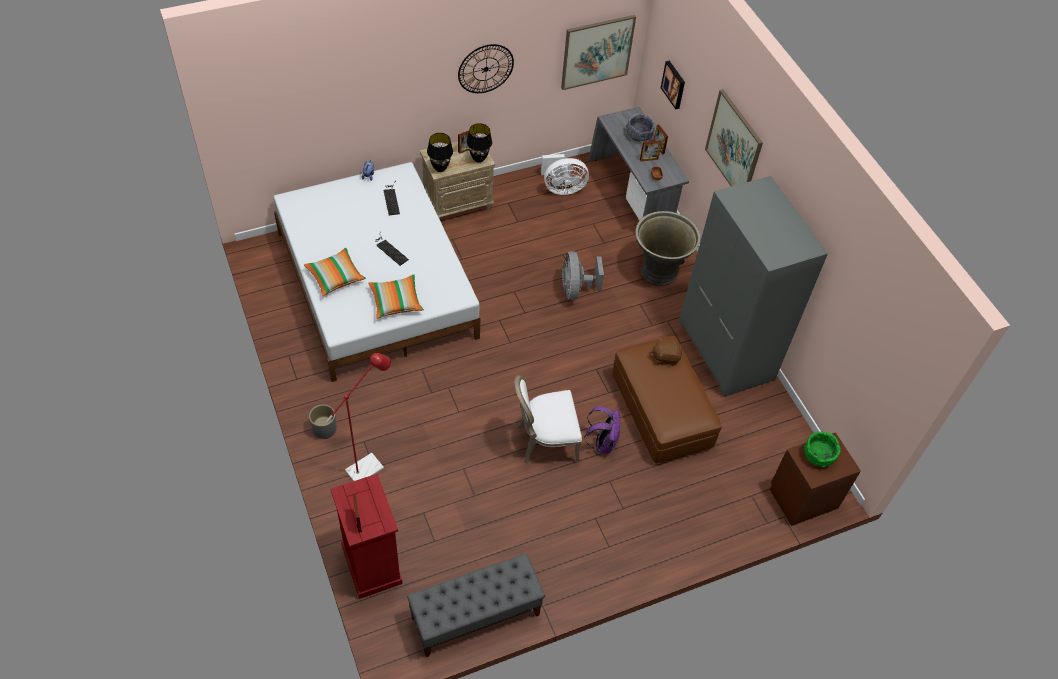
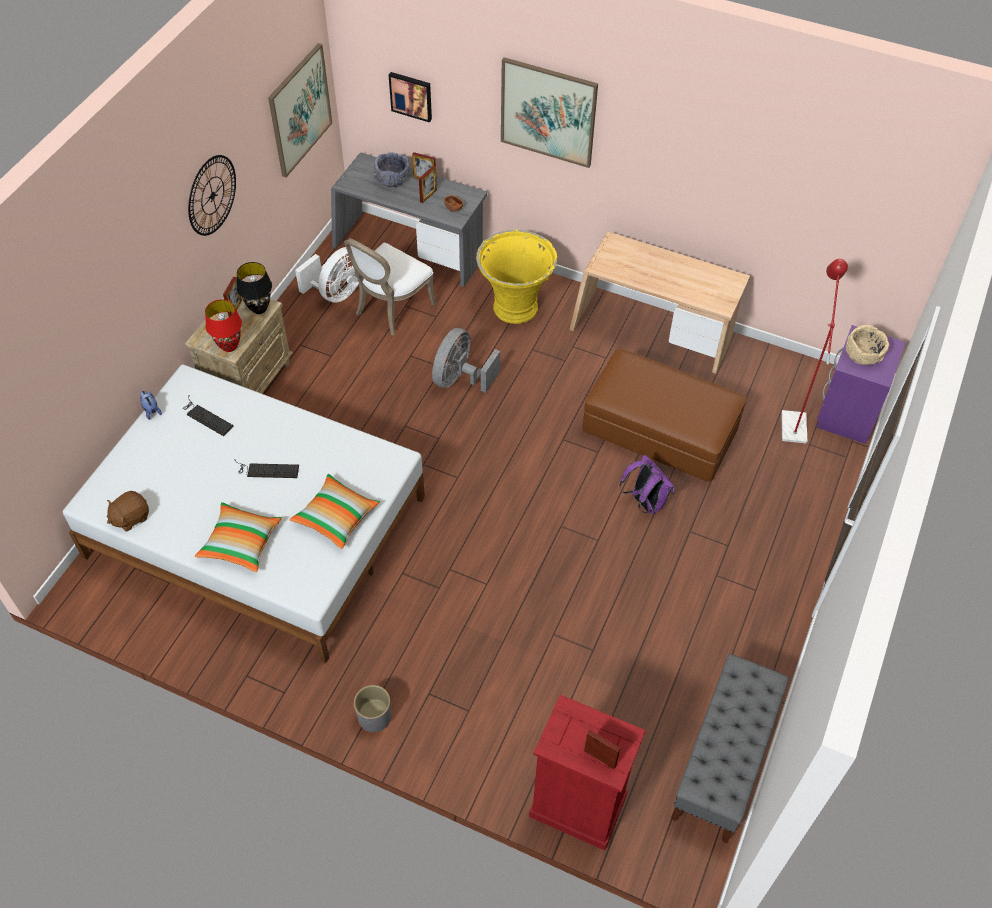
camera: 40 degrees left, 0 degrees up
(370, 465) = (463, 712): red floor lamp -> red floor lamp (793, 421)
(440, 168) = (230, 347): black table lamp -> red table lamp
(544, 441) = (595, 544): white chair -> white chair (391, 309)
(576, 289) = (460, 379): grey fan -> grey fan turned 75 degrees clockwise
(659, 271) = (515, 307): grey planter -> yellow planter
(665, 357) = (636, 372): brown plush toy -> brown plush toy (130, 517)
(727, 351) = (651, 335): grey wardrobe -> beige desk
(802, 497) = (847, 413): brown nightstand -> purple nightstand
(818, 455) = (863, 354): green bowl -> beige bowl

